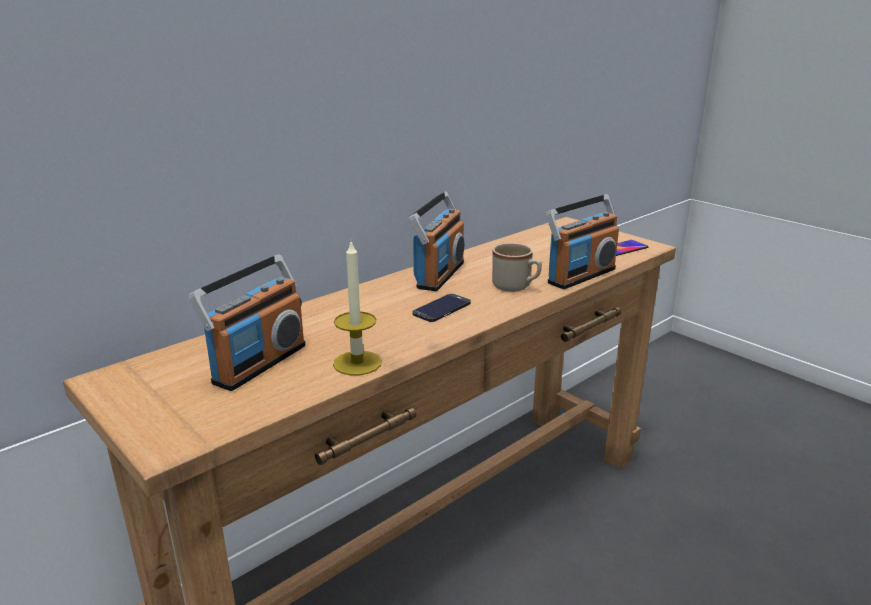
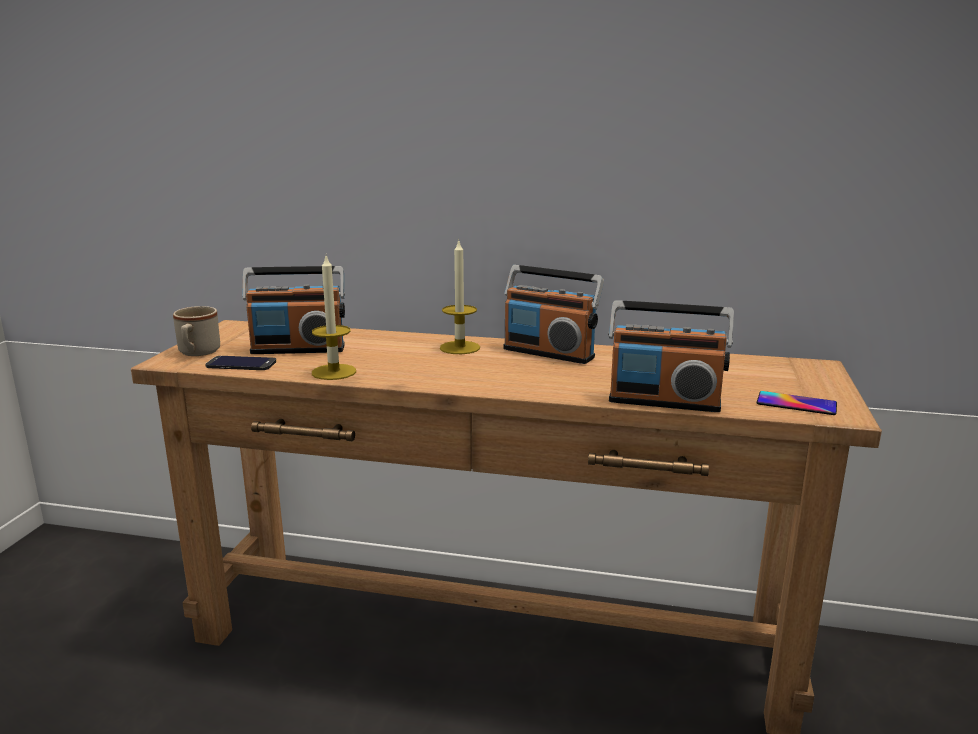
camera: 55 degrees right, 5 degrees down
(376, 298) = (460, 348): none -> candle
(439, 275) = (549, 353): radio -> radio turned 45 degrees clockwise
(442, 308) = (476, 371): phone -> phone (241, 364)
(516, 287) = (577, 383): beige mug -> beige mug (197, 353)

